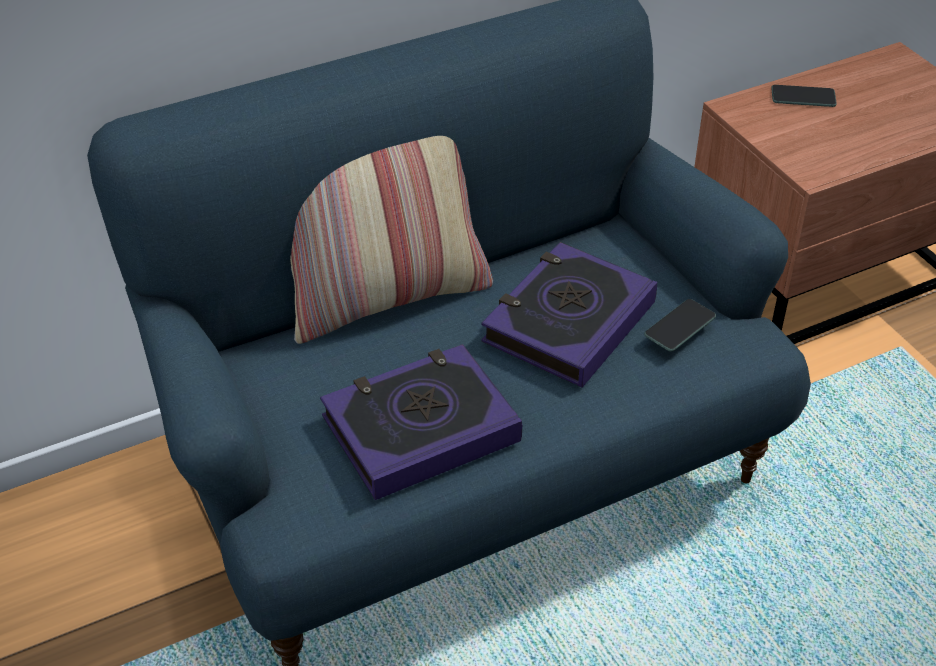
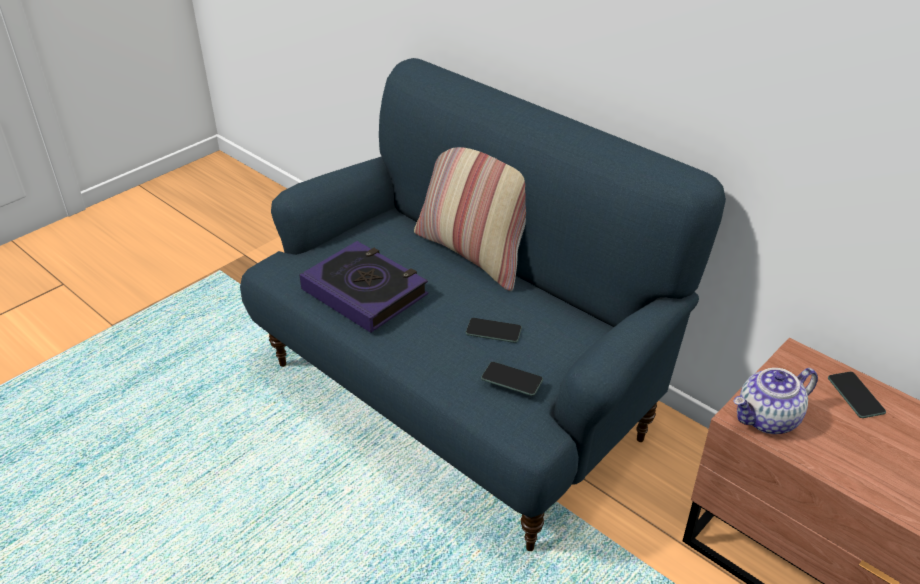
camera: 70 degrees right, 5 degrees down
(568, 322) = (493, 331): book -> phone
(821, 159) = (768, 419): none -> teapot

